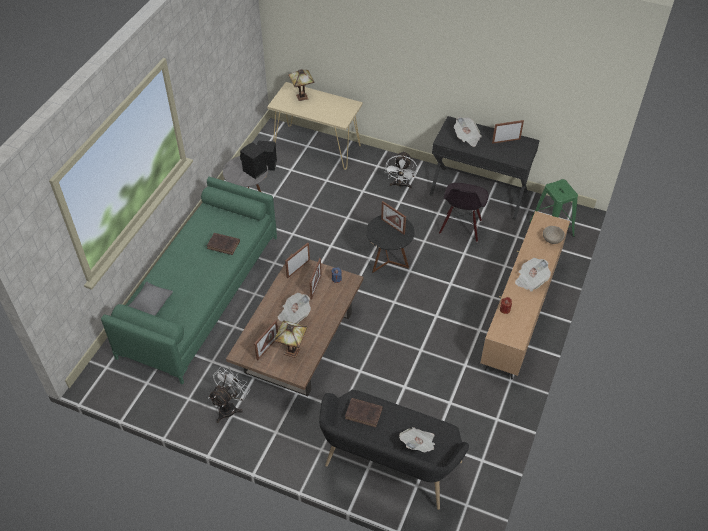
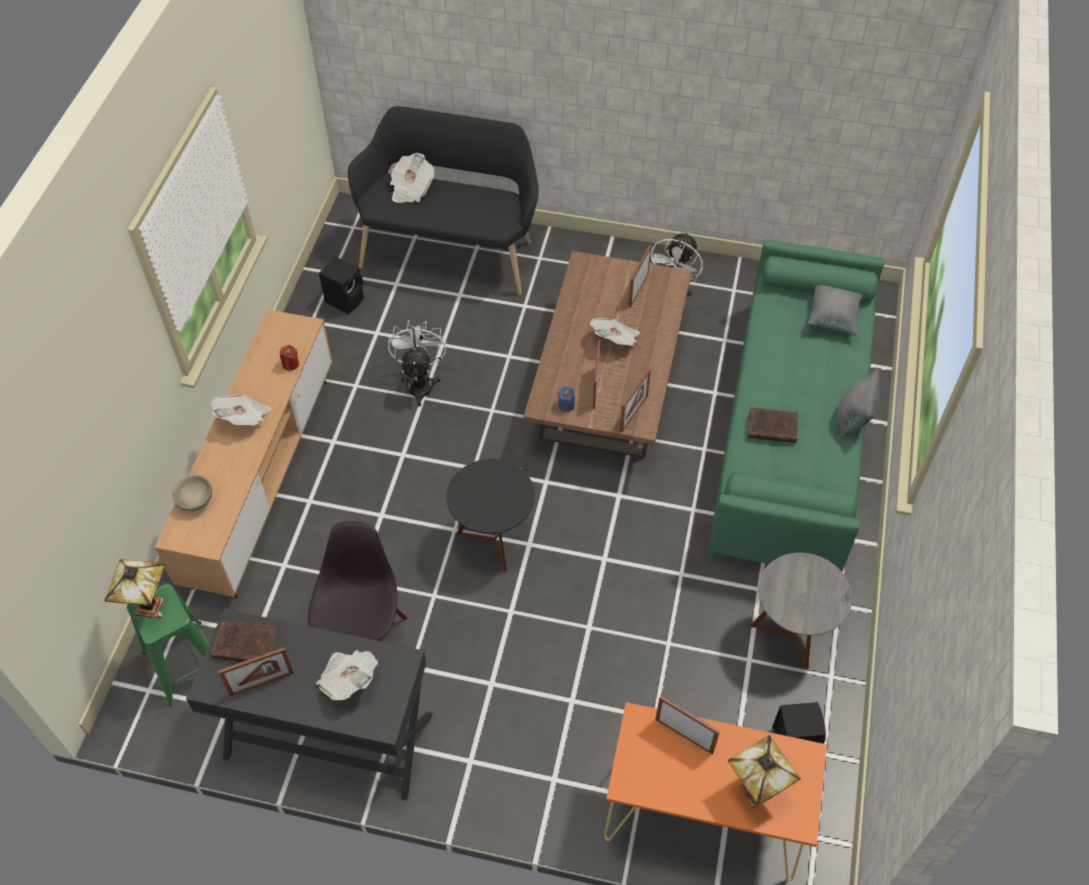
camera: 170 degrees right, 5 degrees up
(175, 244) = (853, 419): none -> grey pillow
(254, 171) = (786, 592): black speaker -> black speaker (346, 299)
(291, 350) = (603, 292): table lamp -> table lamp (150, 608)
(317, 147) = (702, 816): beige console table -> orange console table
(364, 414) = (483, 211): brown book -> brown book (244, 644)
(392, 226) = (487, 504): picture frame -> picture frame (684, 735)
(400, 185) = (495, 729): white fan -> white fan (420, 382)

